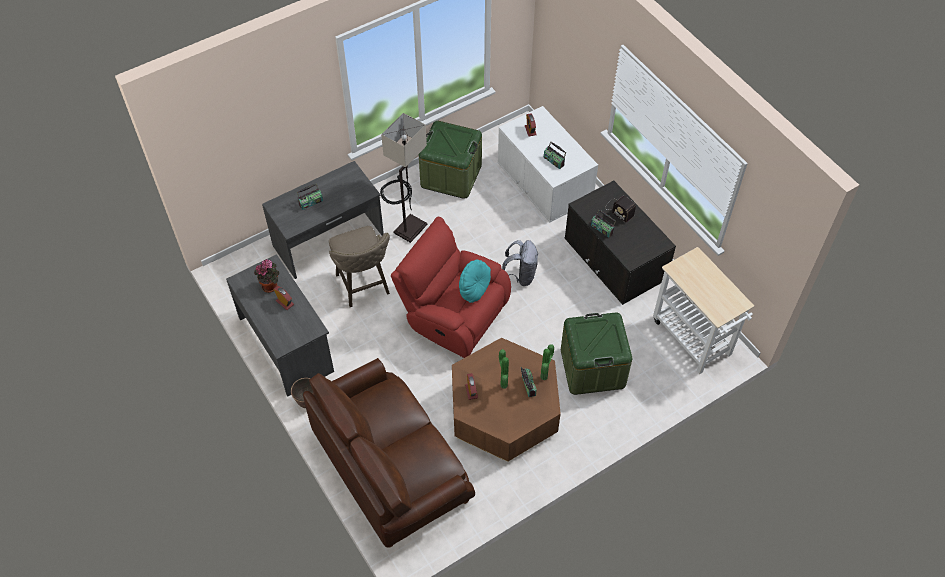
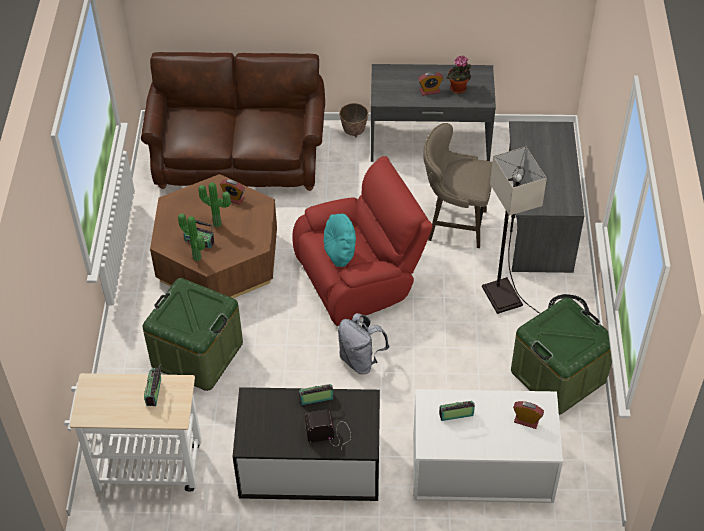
camera: 125 degrees right, 5 degrees down
(310, 202) = (546, 157): radio -> radio (154, 392)

